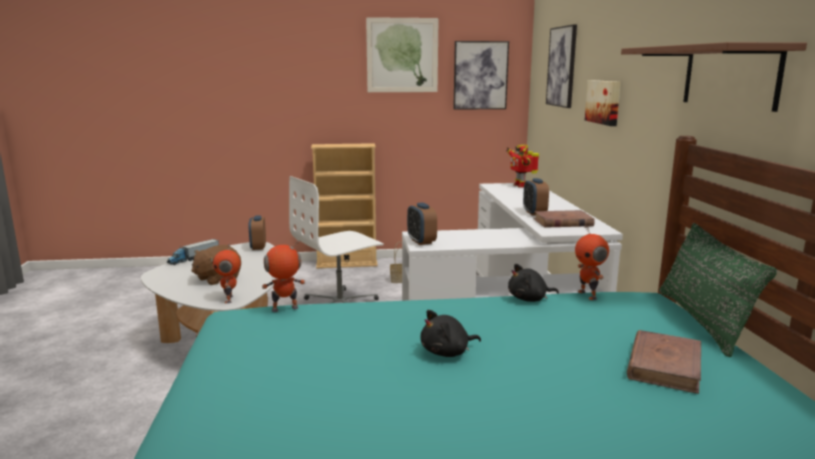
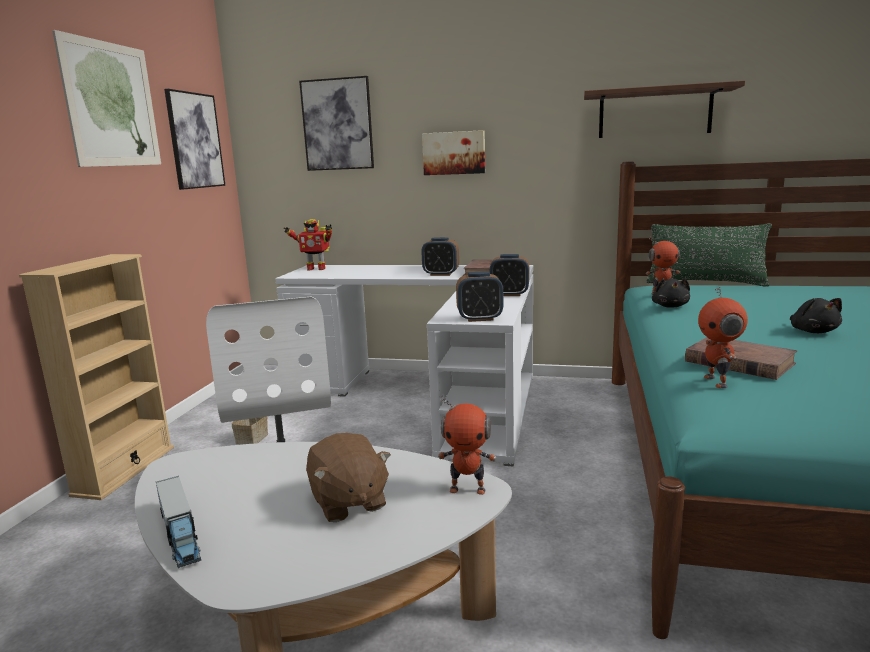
camera: 70 degrees left, 0 degrees up
(258, 247) = (195, 462): alarm clock -> alarm clock (509, 294)
(664, 365) = (799, 293): brown book -> brown book (738, 362)

